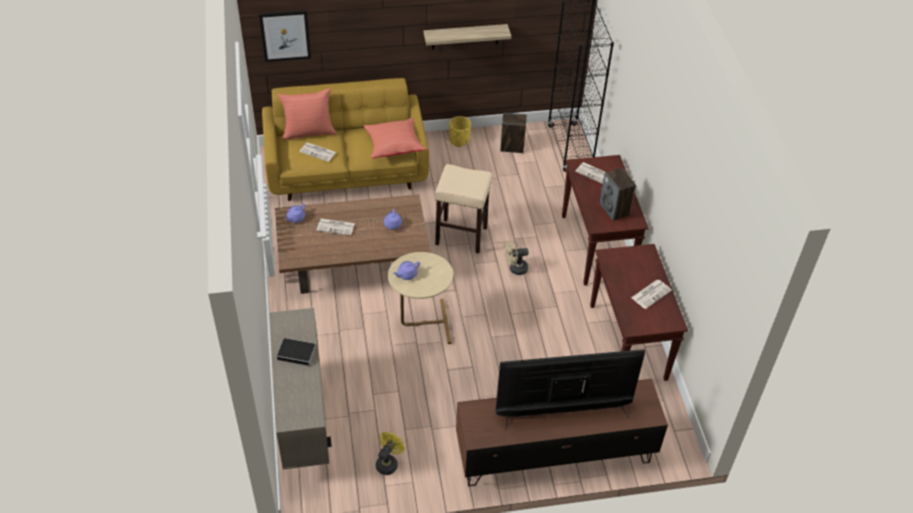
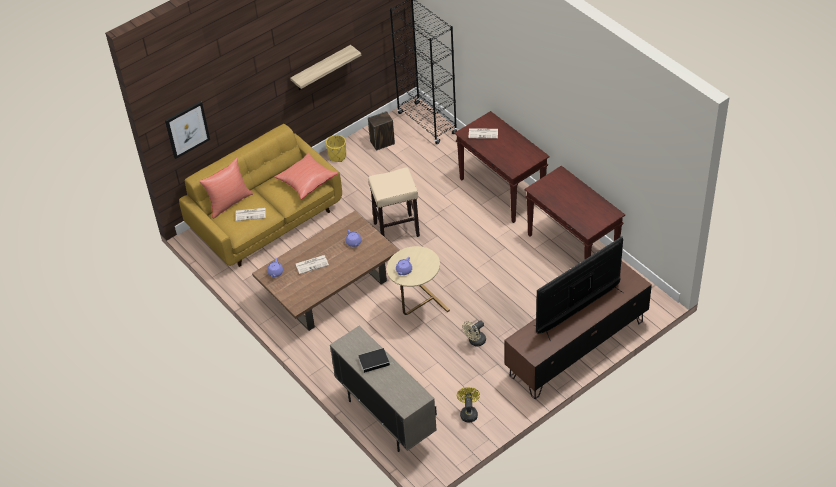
camera: 25 degrees left, 0 degrees up
(515, 269) = (455, 235): beige fan -> beige fan (475, 341)
(614, 209) = (516, 153): speaker -> none
(651, 294) = (584, 201): newspaper -> none

